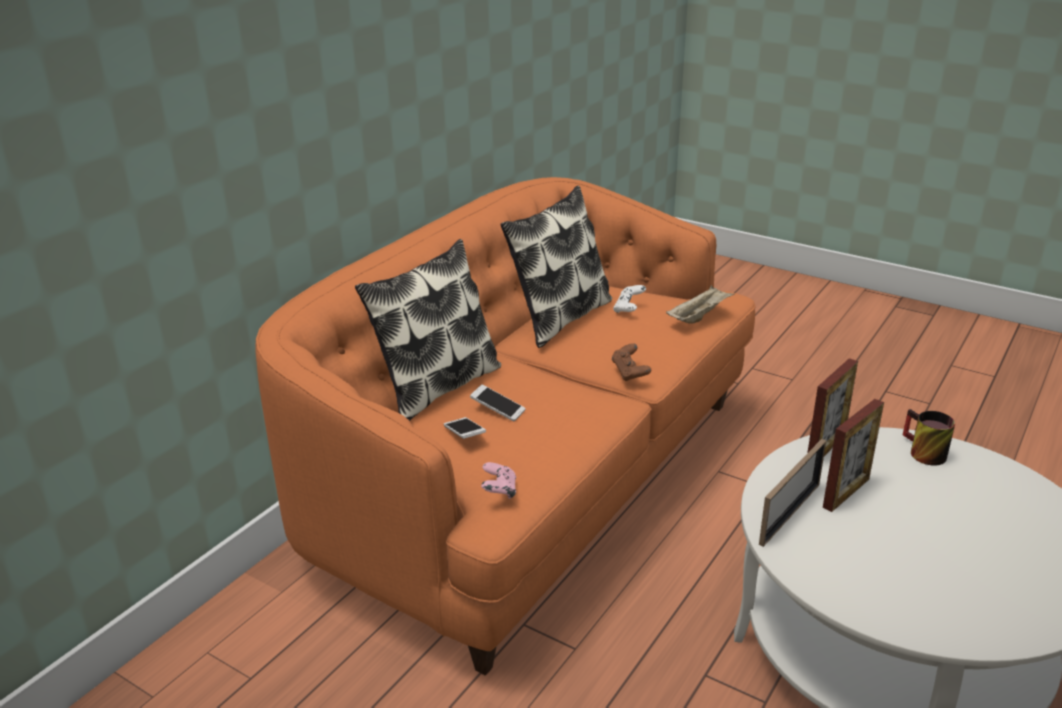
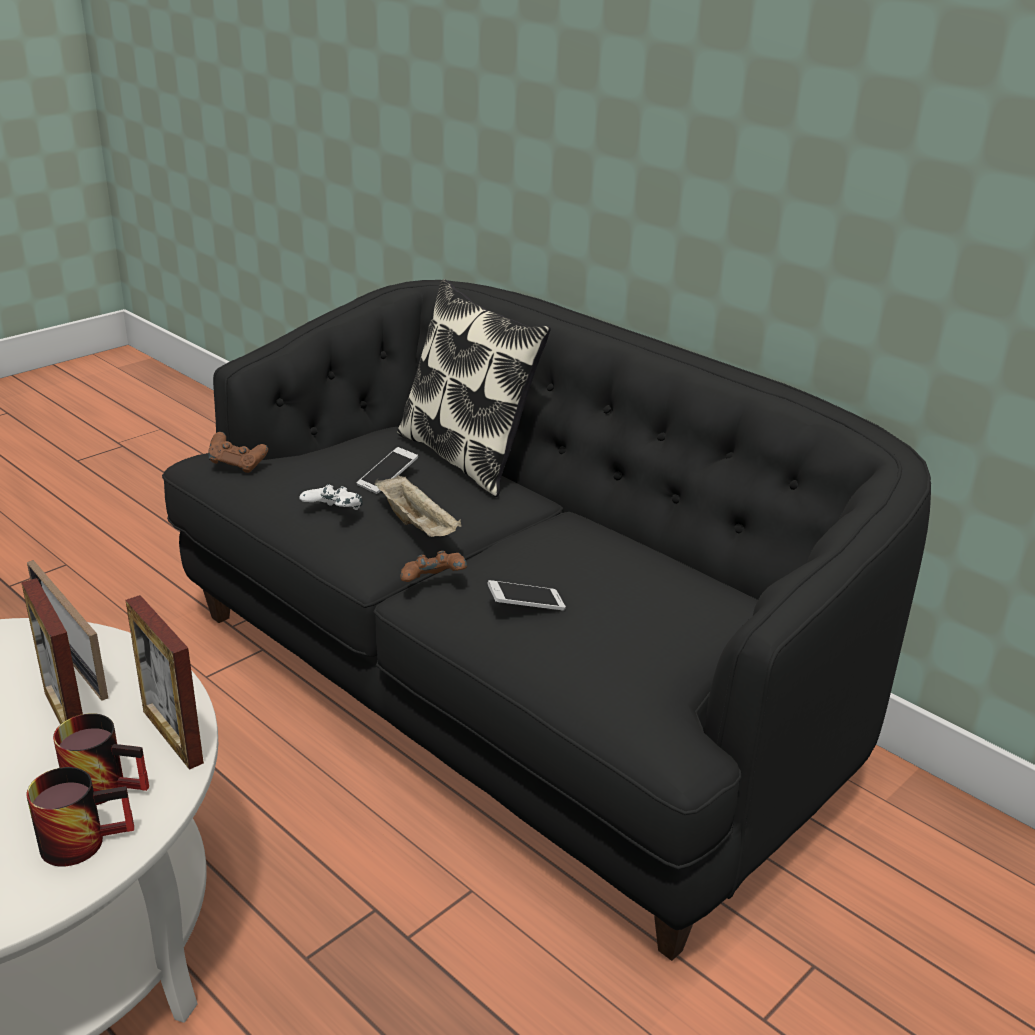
camera: 100 degrees right, 0 degrees up
(464, 435) = (350, 457): phone -> phone (526, 605)
(499, 492) = (237, 465): pink game controller -> brown game controller
(533, 481) = (512, 693): orange sofa -> black sofa
(559, 318) = (616, 551): pillow -> none
(628, 309) = (622, 609): white game controller -> white game controller (333, 514)
(699, 316) = (582, 678): beige tray -> beige tray (418, 525)
(880, 458) = (107, 784): none -> mug

